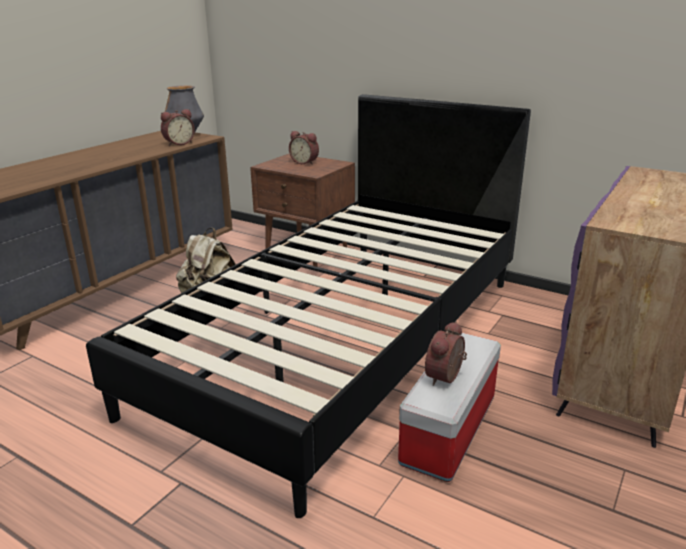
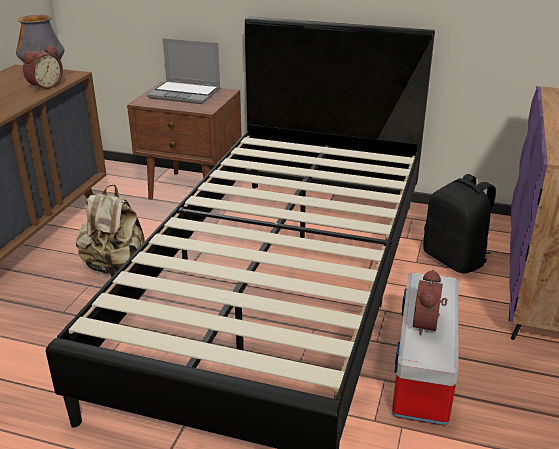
camera: 15 degrees left, 5 degrees up
(305, 162) = (186, 94): alarm clock -> laptop
(529, 336) = (455, 259): none -> black backpack

